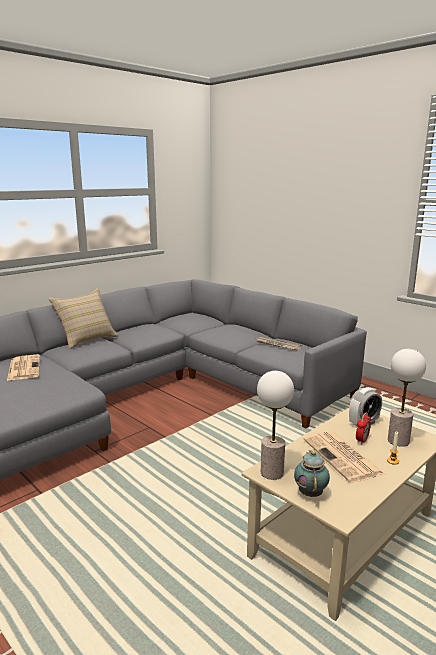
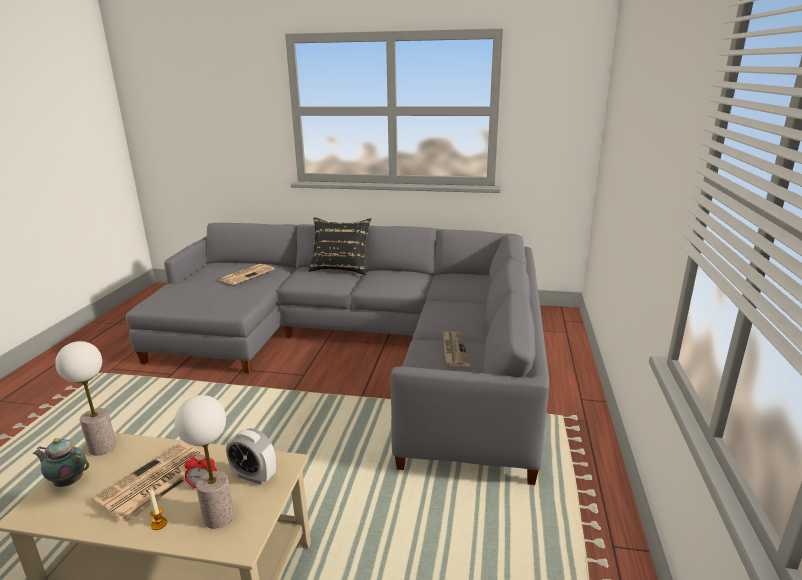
camera: 55 degrees right, 5 degrees up
(87, 339) = (341, 268): beige pillow -> black pillow
(310, 492) = (68, 481): teapot -> teapot turned 135 degrees counterclockwise

